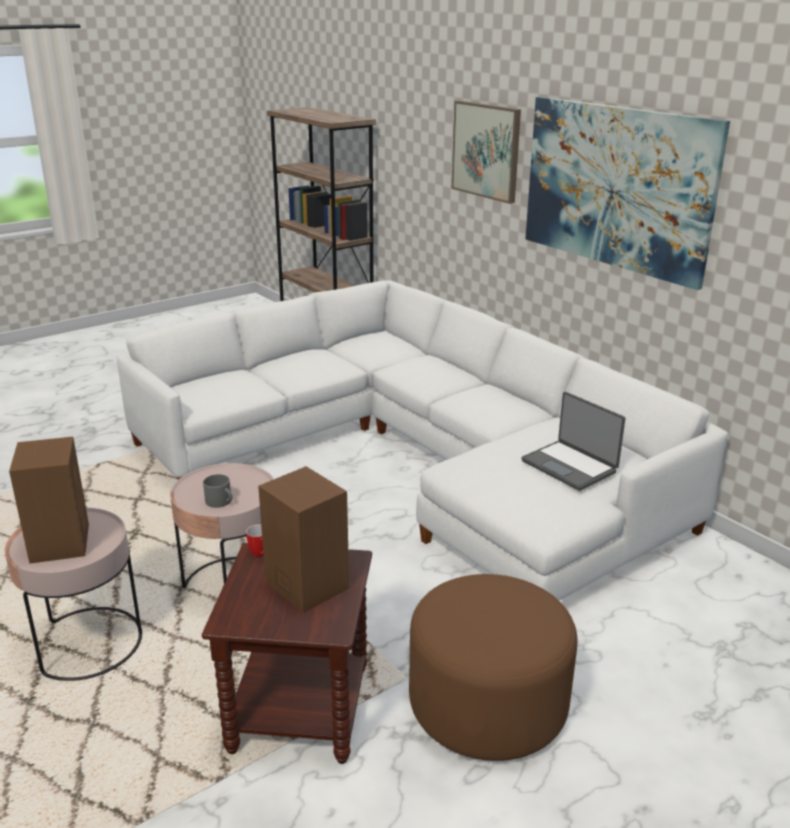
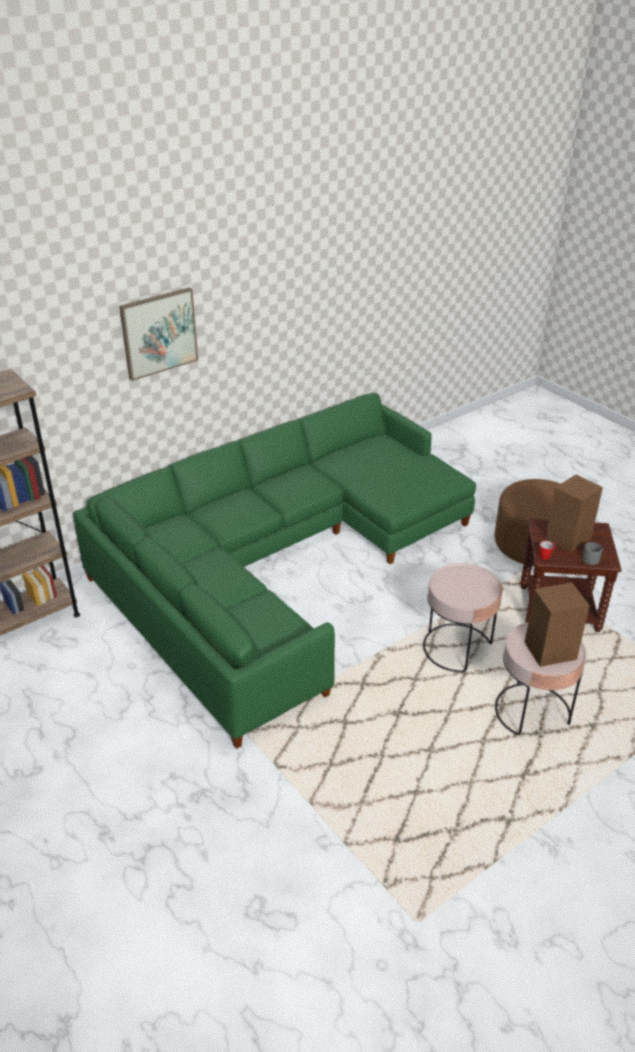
camera: 90 degrees left, 10 degrees up
(220, 502) = (480, 586): grey mug -> grey mug (591, 558)
(415, 460) = (277, 565): white sofa -> green sofa
(570, 466) = (393, 460): laptop -> none
(616, 187) = (278, 305): picture -> none

